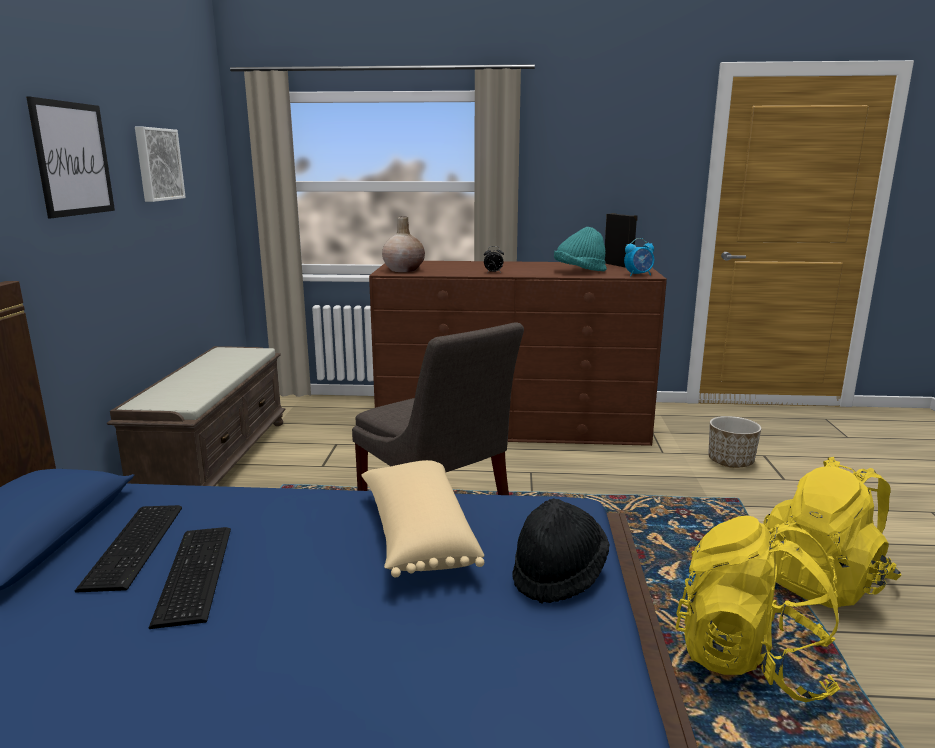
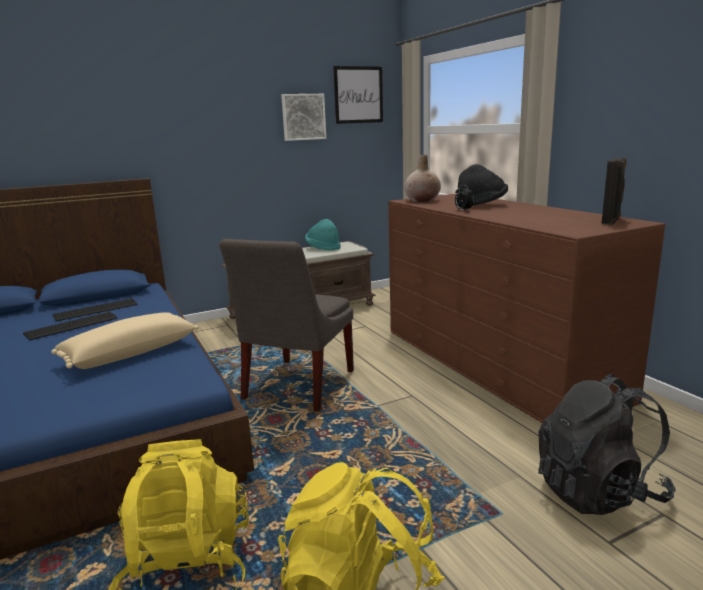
camera: 60 degrees right, 0 degrees up
(73, 159) = (217, 116): picture -> picture (358, 95)
(558, 574) = (92, 398): black hat -> black hat (481, 205)
(579, 271) = (533, 219): turquoise hat -> turquoise hat (323, 248)
(638, 275) = (567, 231): alarm clock -> none
(730, 462) = (598, 492): planter -> black backpack

